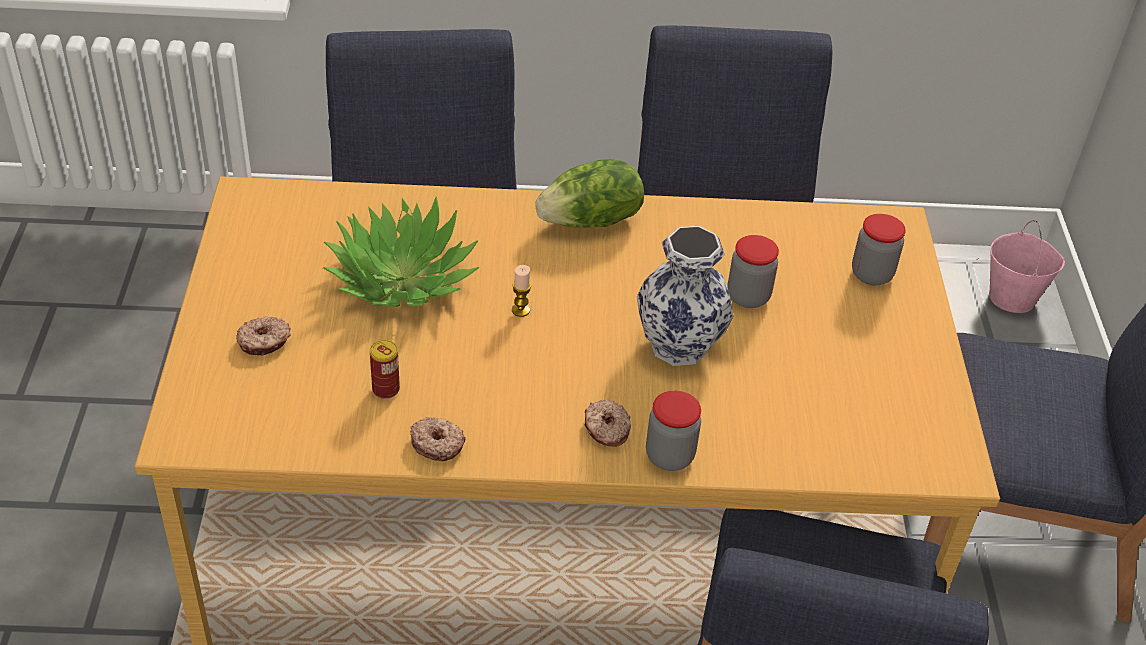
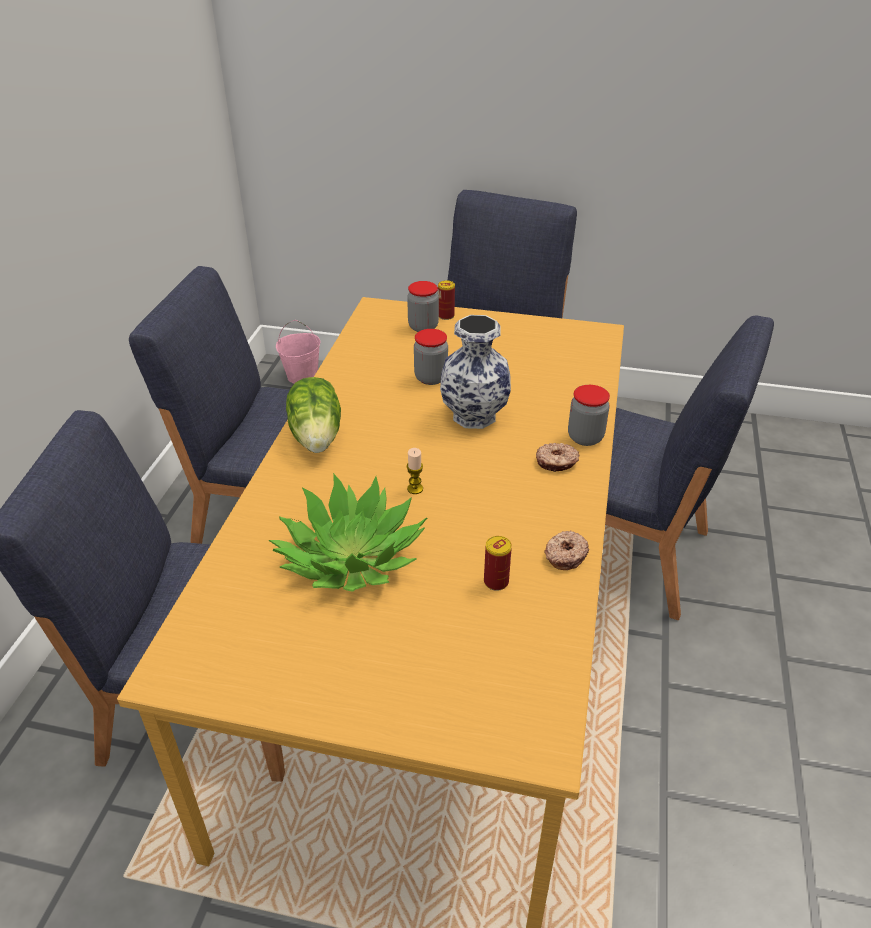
camera: 75 degrees left, 5 degrees down
(264, 342) = (414, 668): donut -> none
(914, 293) = (446, 316): none -> can

